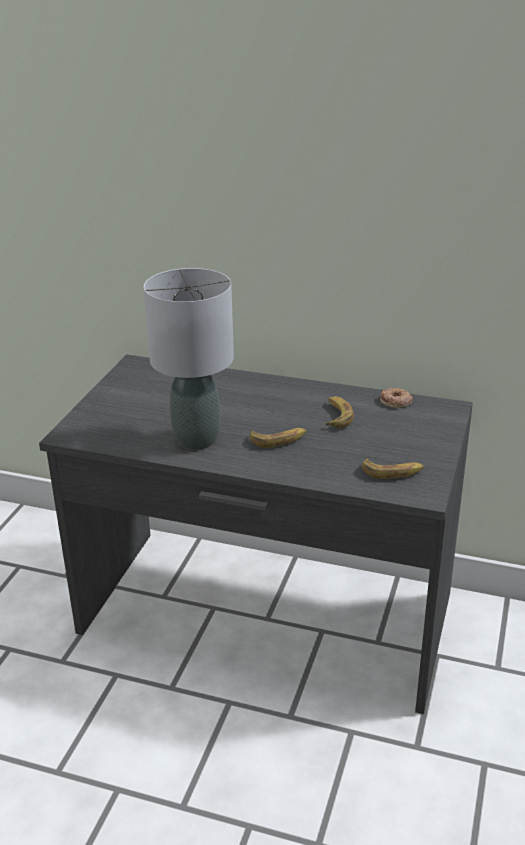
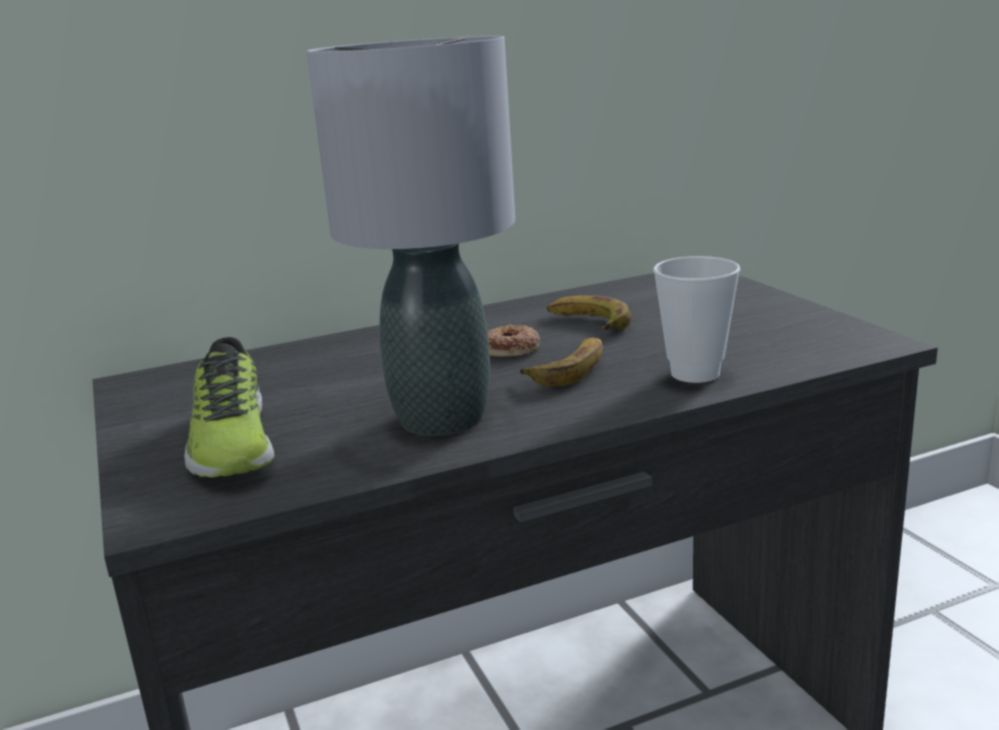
camera: 40 degrees left, 10 degrees down
(122, 414) = (231, 443): none -> shoe
(318, 468) = (695, 373): none -> cup
(392, 472) = (788, 339): banana -> none
(395, 401) = (626, 288): donut -> donut (511, 349)

